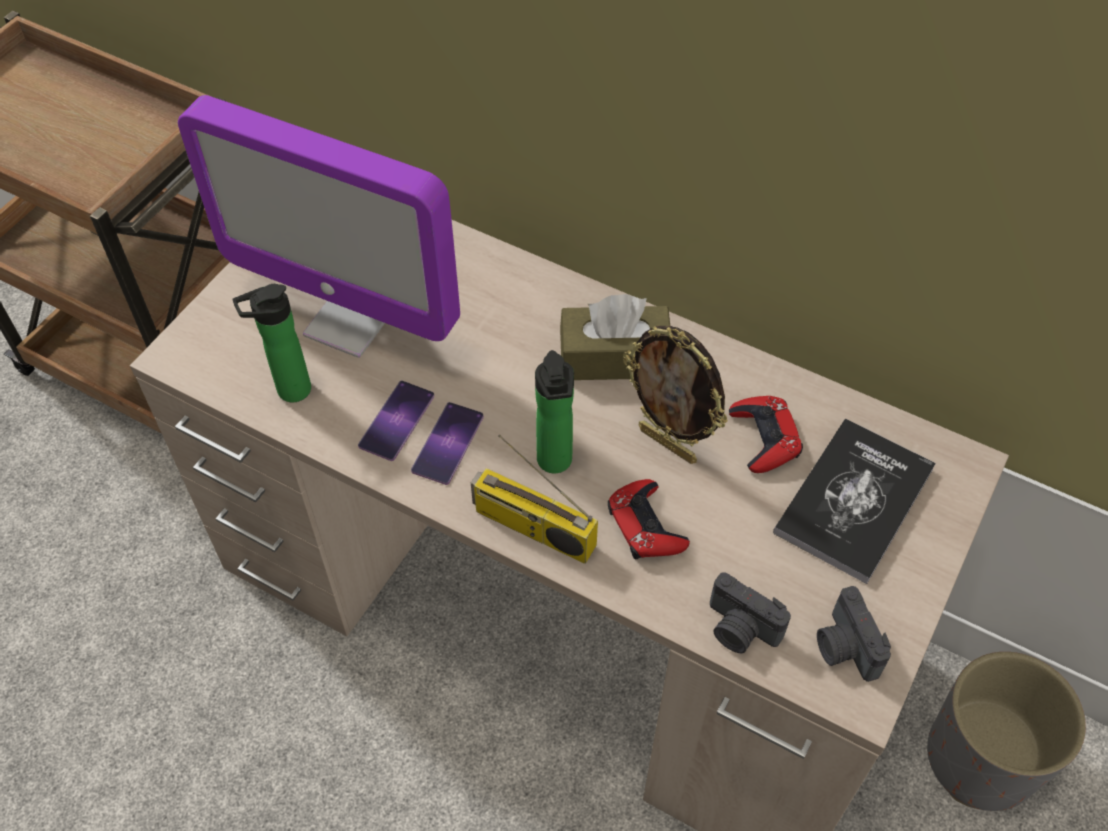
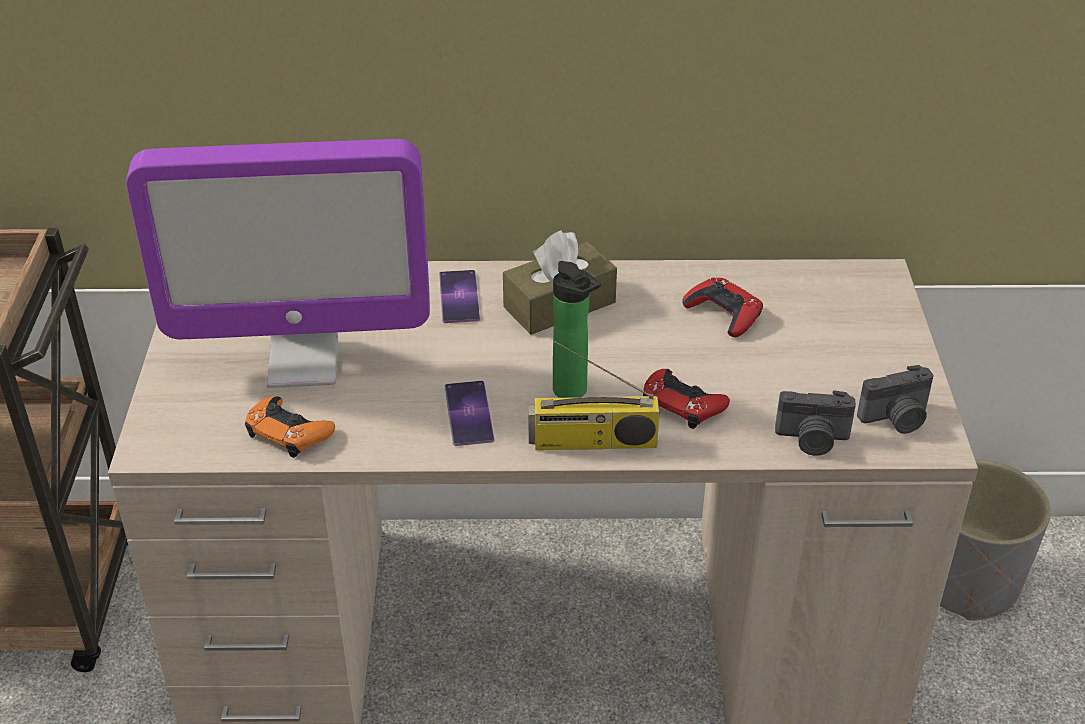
camera: 30 degrees left, 15 degrees down
(288, 391) = (288, 432): bottle -> orange game controller
(397, 420) = (409, 415): phone -> phone (459, 297)
(669, 444) = (653, 344): picture frame -> none
(844, 647) = (896, 419): camera -> camera turned 60 degrees counterclockwise
(854, 500) = (823, 327): book -> none

